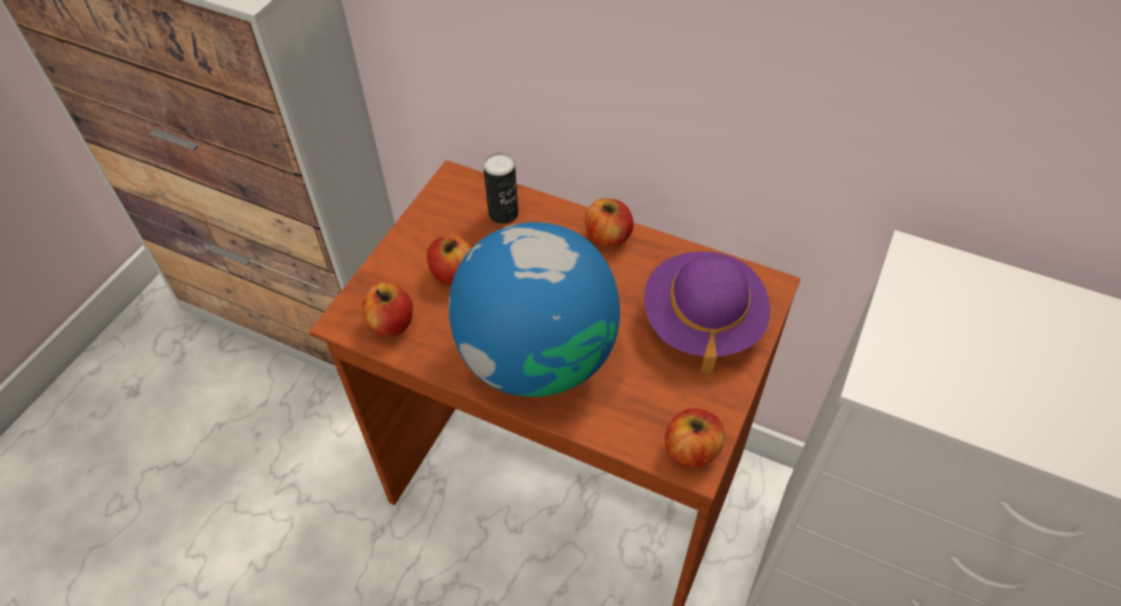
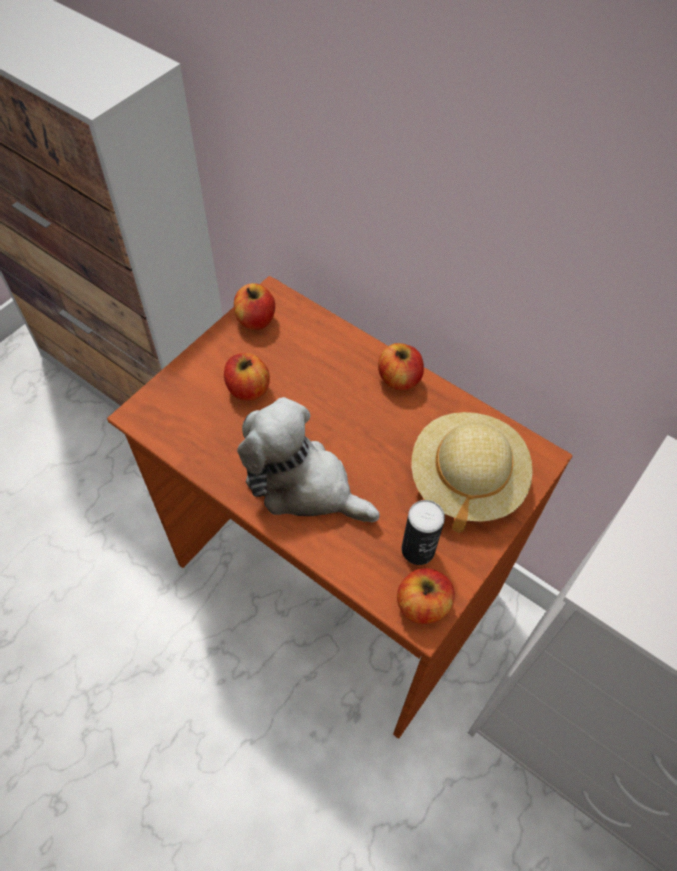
camera: 10 degrees right, 5 degrees up
(392, 323) = (181, 425): apple -> apple (256, 320)
(503, 213) = (308, 338): can -> can (418, 550)
(537, 357) = (303, 484): globe -> plush toy
(702, 321) = (466, 480): purple hat -> beige hat

